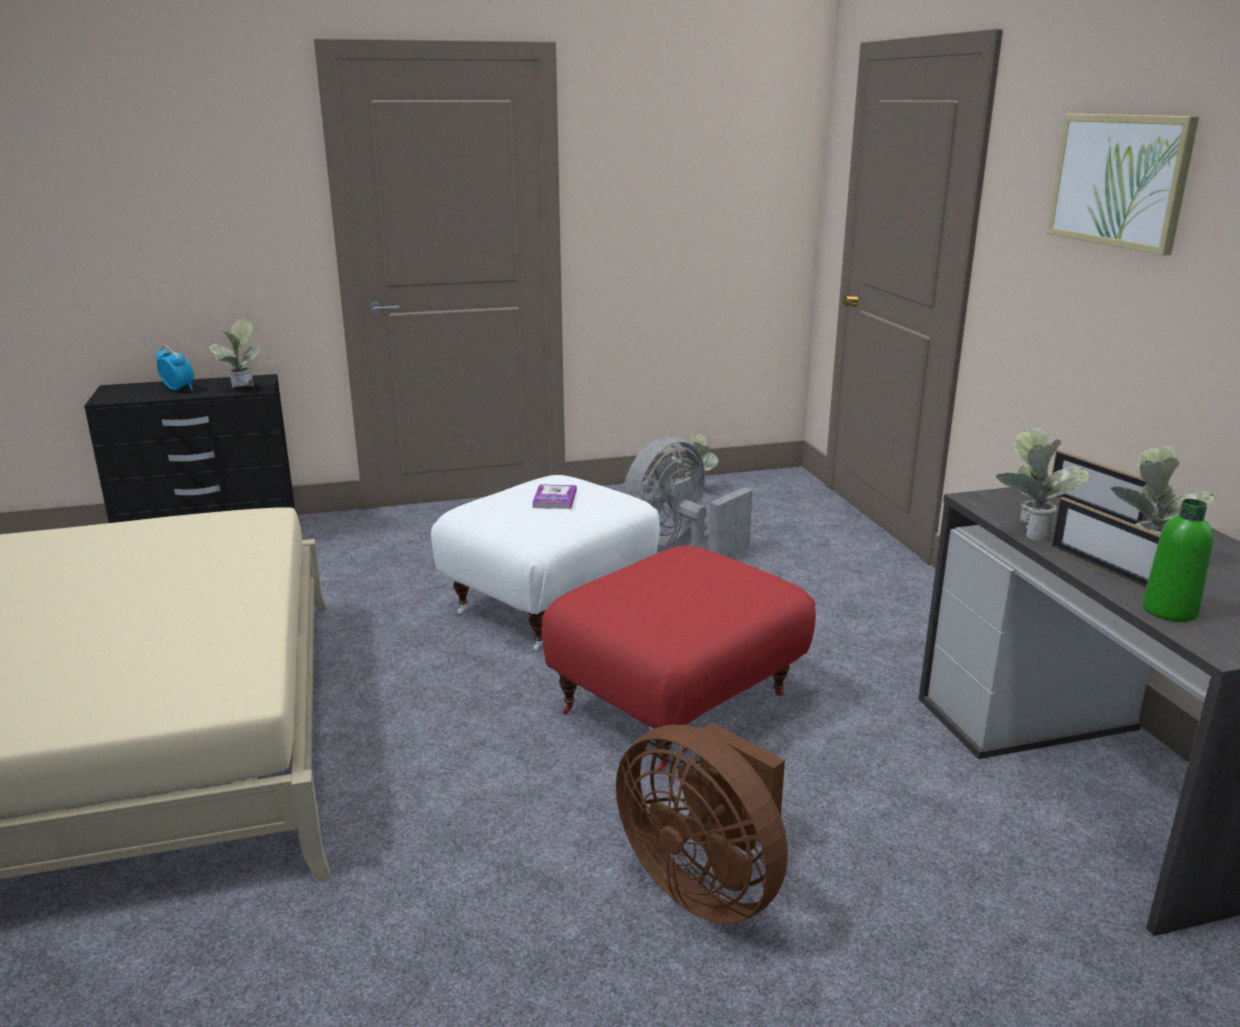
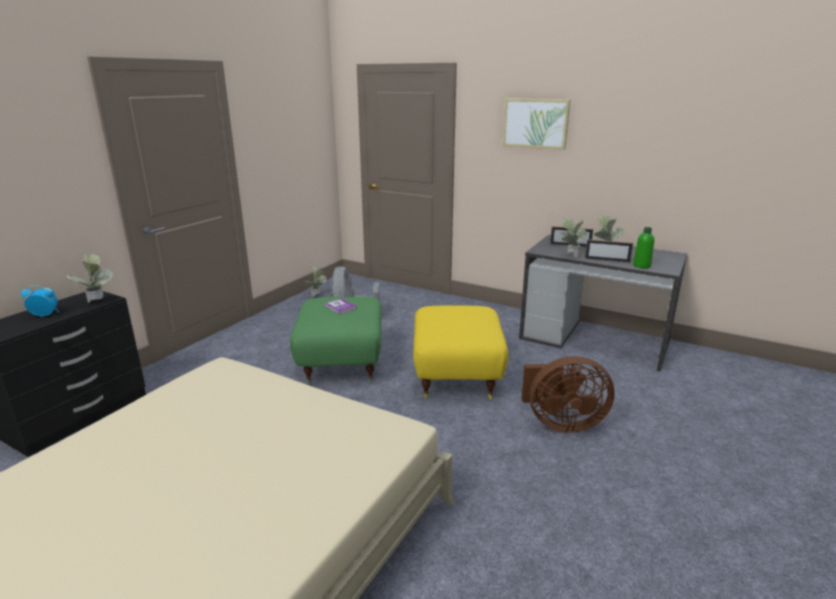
camera: 45 degrees left, 0 degrees up
(549, 602) = (340, 363): white ottoman -> green ottoman
(678, 706) = (457, 376): red ottoman -> yellow ottoman

